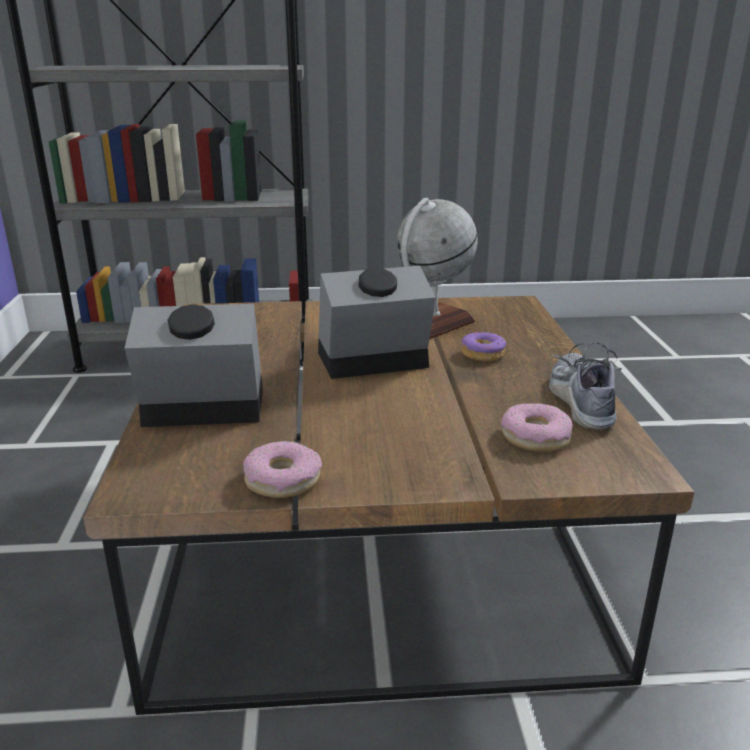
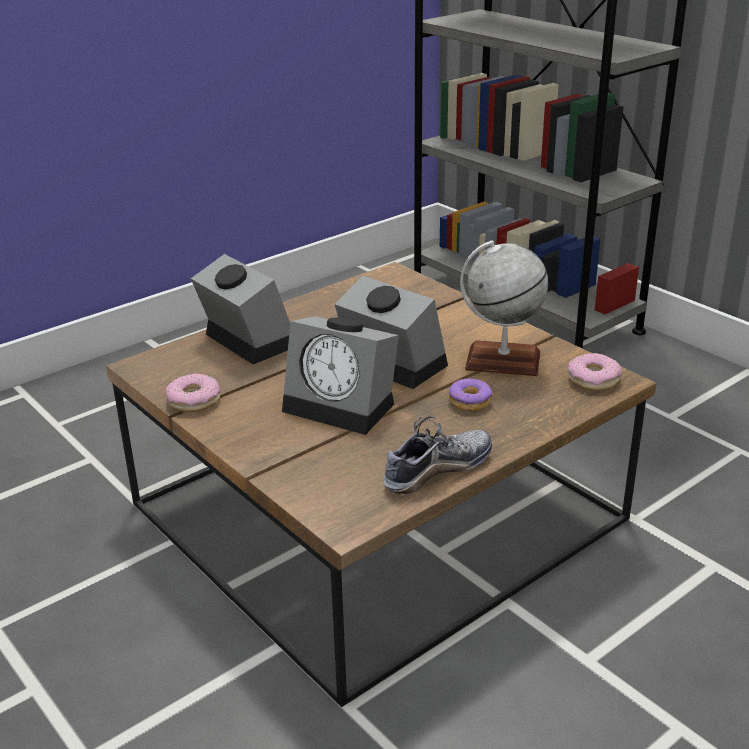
camera: 55 degrees right, 5 degrees up
(416, 404) = (344, 406): none -> alarm clock
(536, 437) = (348, 467): donut -> donut (593, 379)

